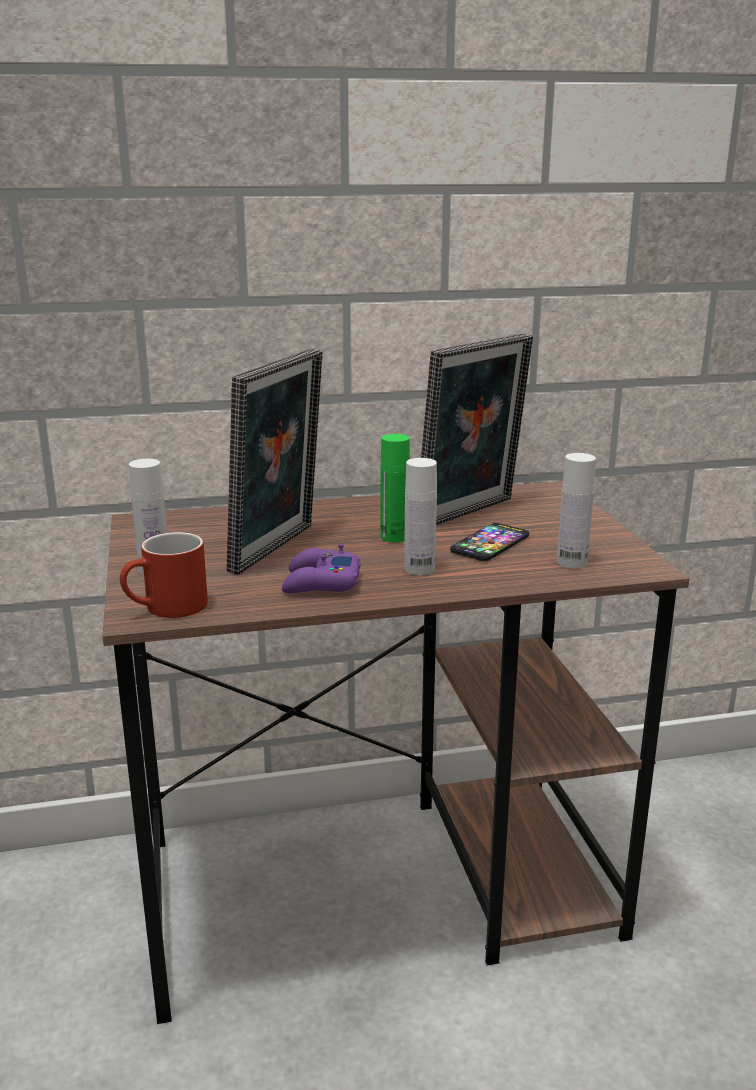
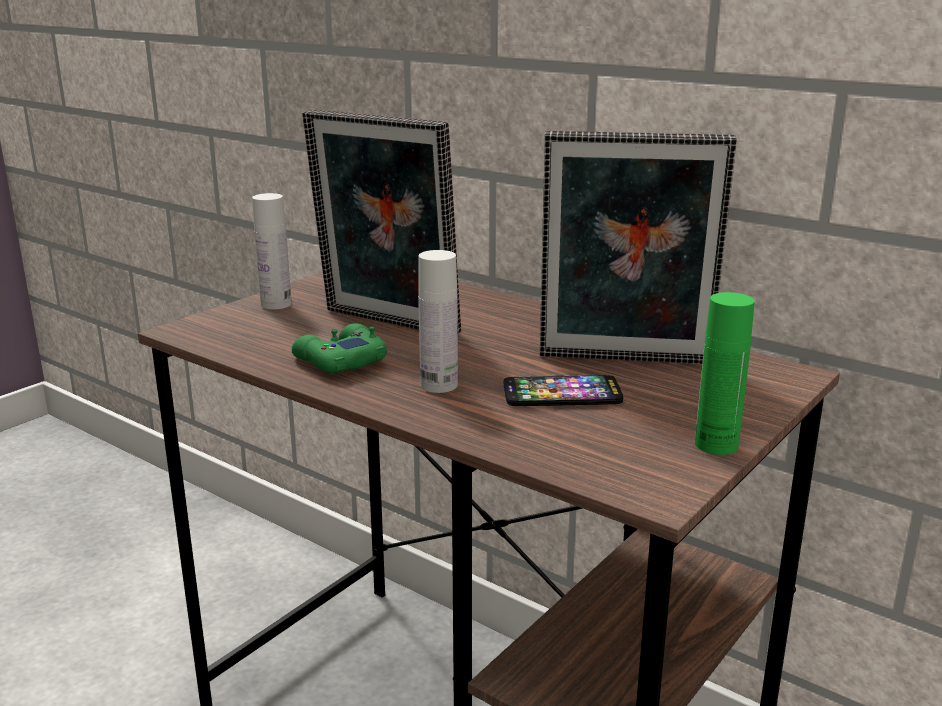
camera: 50 degrees right, 0 degrees up
(167, 609) = (207, 333): red mug -> none
(279, 550) = (386, 324): picture frame -> picture frame turned 45 degrees clockwise
(320, 583) = (339, 360): purple game controller -> green game controller
(394, 537) = (497, 351): green bottle -> green bottle (716, 444)
(572, 562) = (590, 446): white bottle -> none

